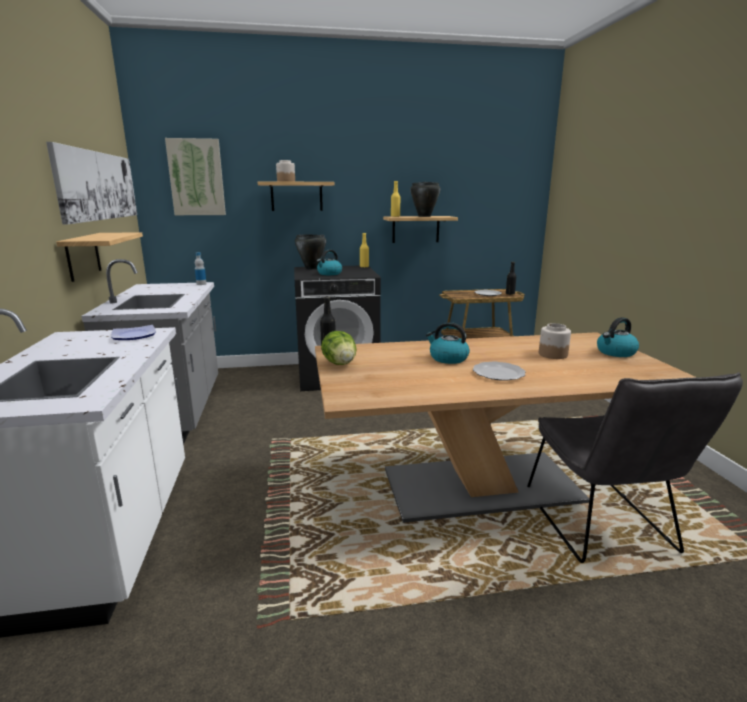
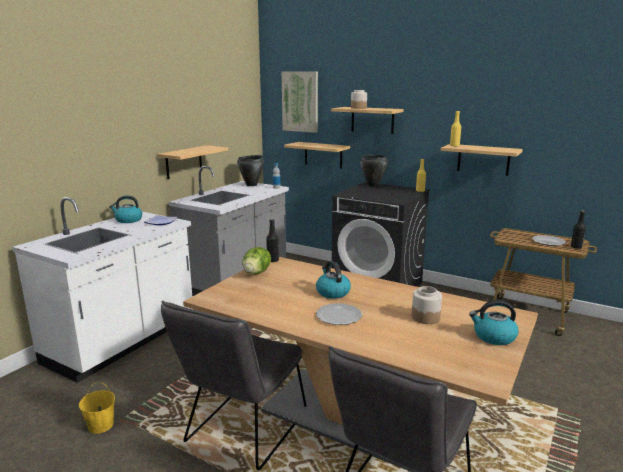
camera: 40 degrees right, 0 degrees up
(98, 186) = (213, 112): picture -> none
(236, 242) = (323, 155): none -> shelf
(237, 651) = (100, 425): none -> yellow bucket
(329, 274) = (371, 194): kettle -> kettle (128, 220)
(415, 551) = (242, 431): none -> grey chair
(424, 216) = (486, 148): black cooking pot -> black cooking pot (251, 185)

